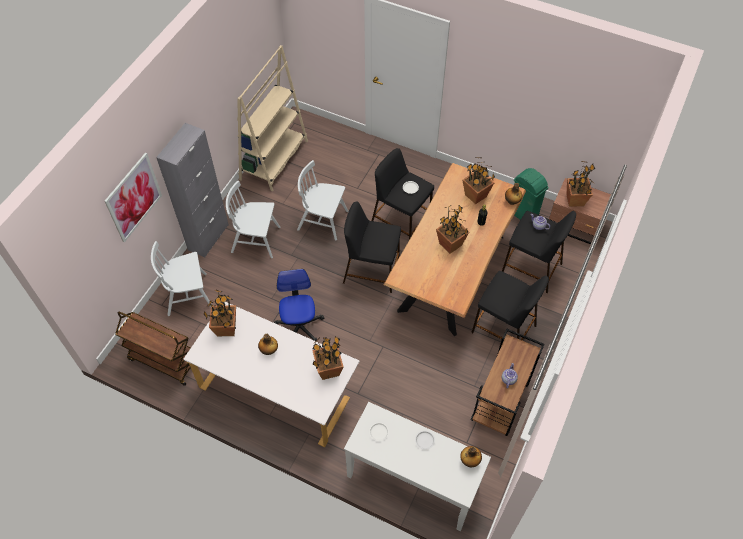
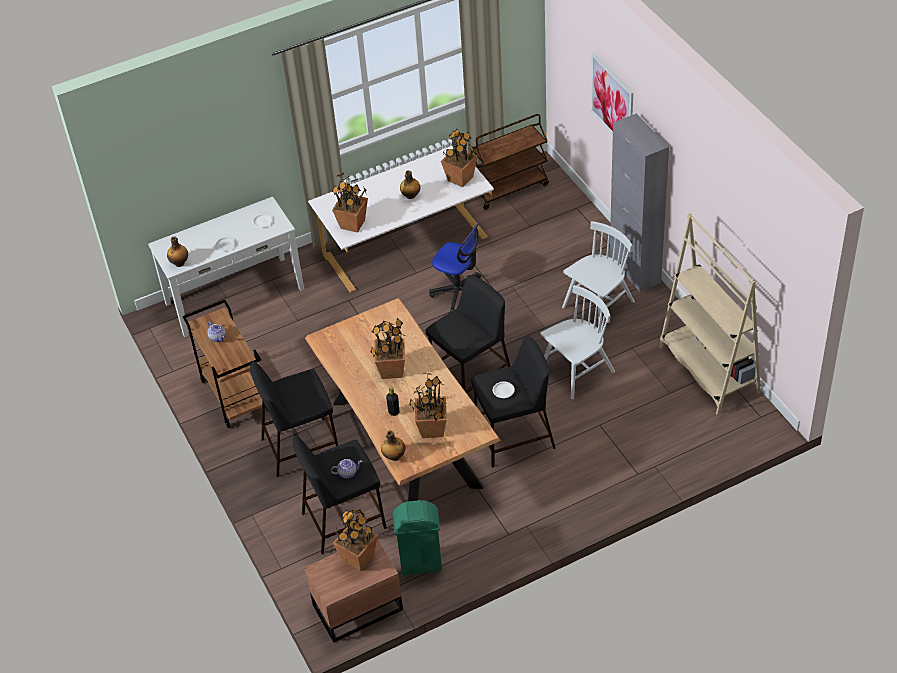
camera: 130 degrees right, 10 degrees down
(188, 294) = (572, 229): white chair -> none

